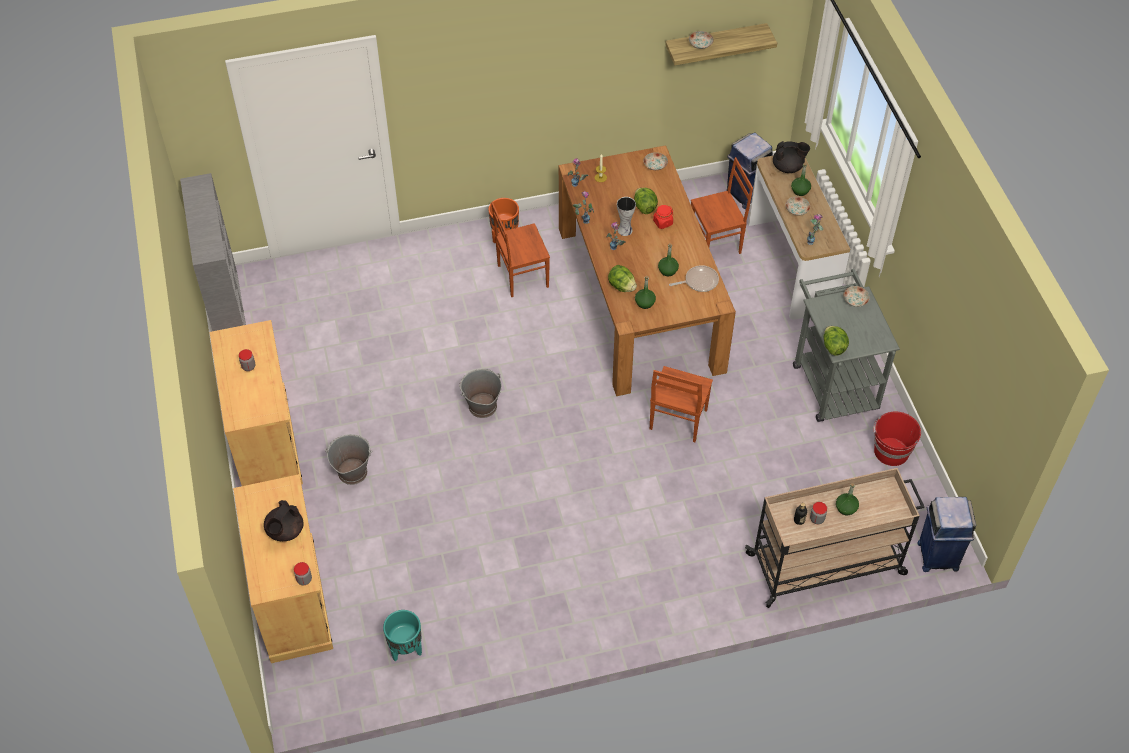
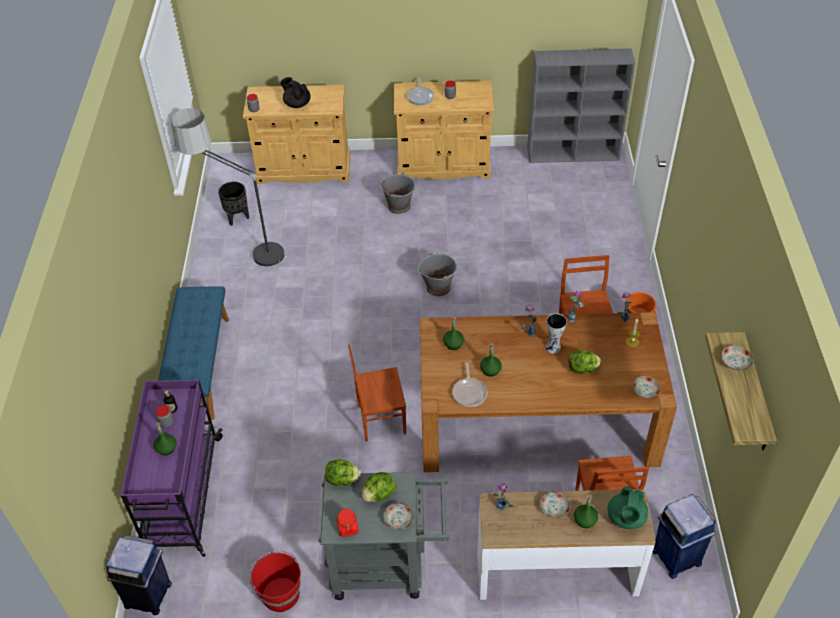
camera: 105 degrees right, 5 degrees down
(252, 397) = (420, 96): none -> frying pan
(405, 650) = (237, 218): turquoise planter -> black planter
(470, 620) = (244, 253): none -> floor lamp
(621, 286) = (478, 331): lettuce -> lettuce (379, 494)
(662, 222) = (558, 380): red jar -> red jar (347, 527)
(663, 607) = (199, 367): none -> blue bench
(677, 420) = (380, 418): brown chair -> brown chair turned 45 degrees counterclockwise
(788, 167) = (626, 518): black teapot -> green teapot
(827, 564) = (183, 496): beige cart -> purple cart

